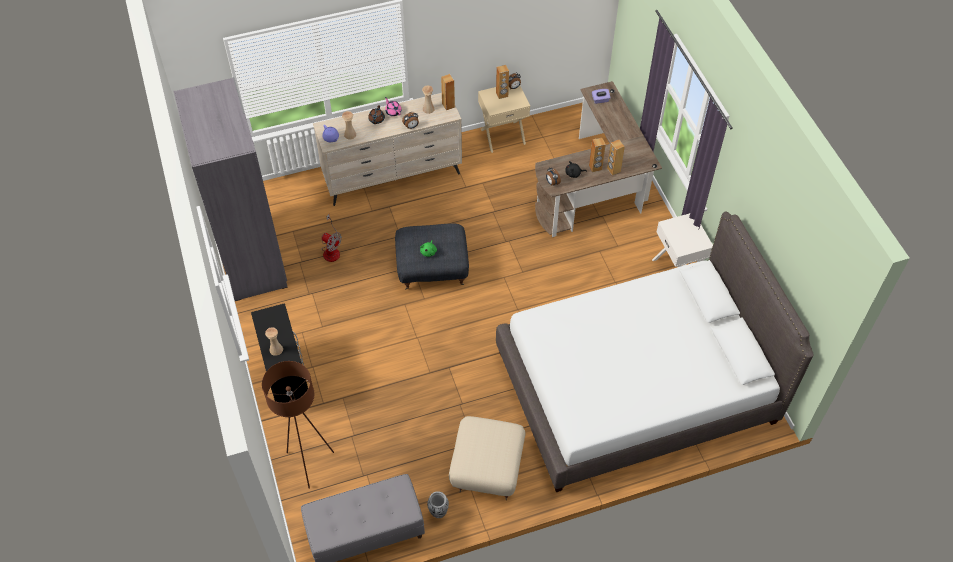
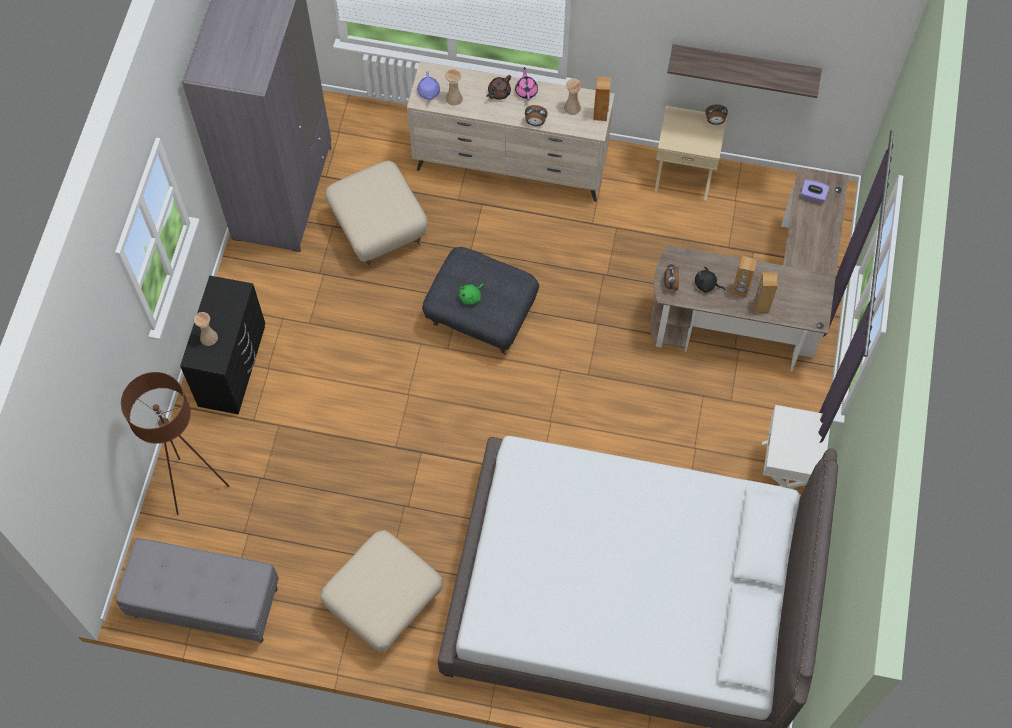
camera: 30 degrees right, 10 degrees up
(331, 250) = (379, 228): fan -> beige ottoman
(438, 513) = (298, 624): vase -> none
(502, 95) = (693, 125): brown speaker -> none
(523, 37) = (744, 65): none -> shelf

